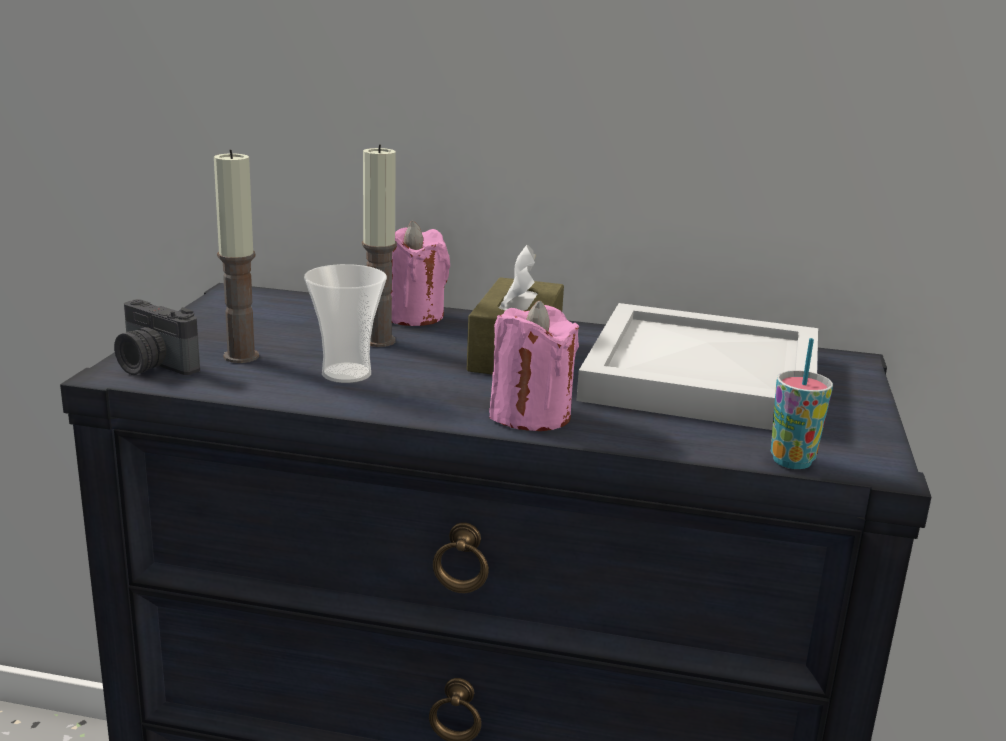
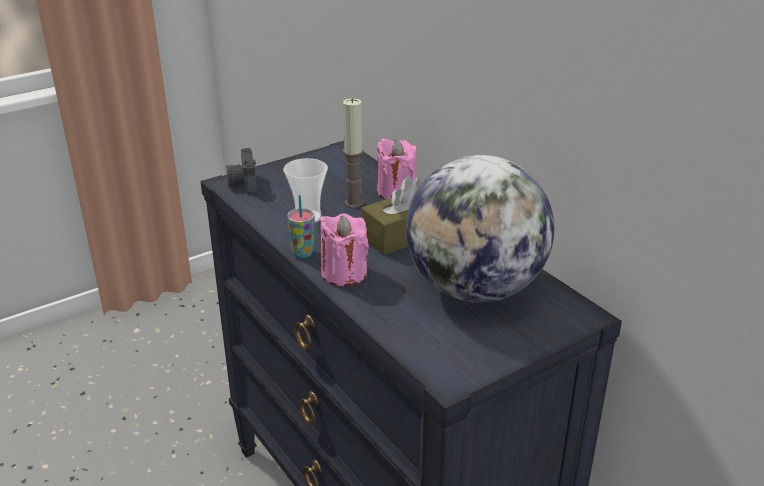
camera: 45 degrees right, 10 degrees up
(241, 356) = (283, 190): candle -> none
(706, 376) = (475, 289): white tray -> globe
(792, 461) = (414, 355): cup -> cup (303, 253)

